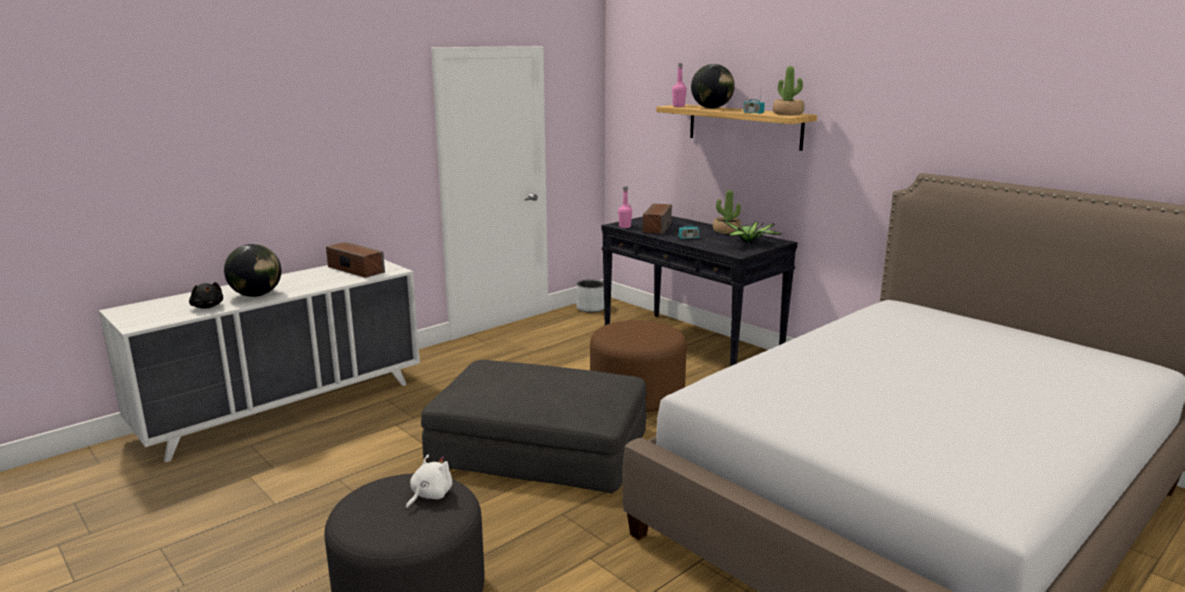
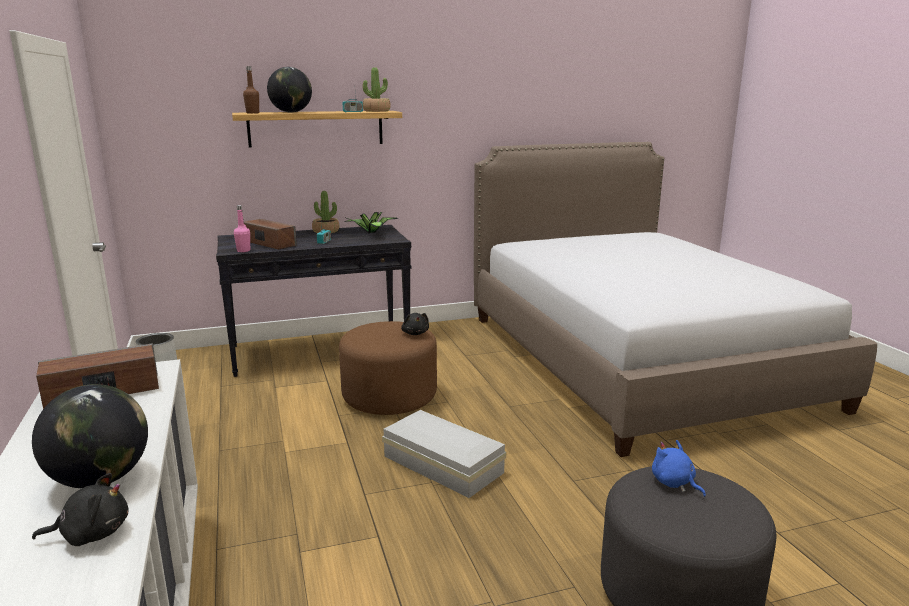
camera: 65 degrees left, 0 degrees up
(429, 495) = (674, 483): white plush toy -> blue plush toy
(539, 446) = (443, 465): grey ottoman -> white storage box
(652, 341) = (415, 333): none -> black plush toy
(678, 106) = (252, 113): pink bottle -> brown bottle

